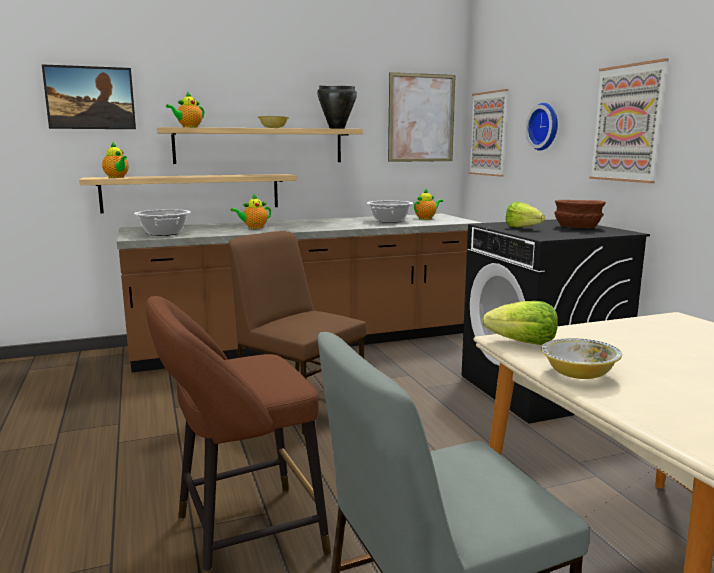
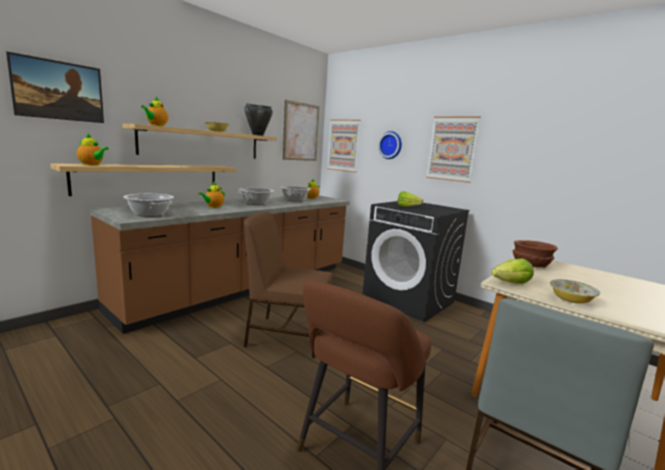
camera: 30 degrees left, 0 degrees up
(320, 224) = (256, 203): none -> cooking pot
(576, 227) = (429, 206): brown bowl -> brown bowl (530, 264)

